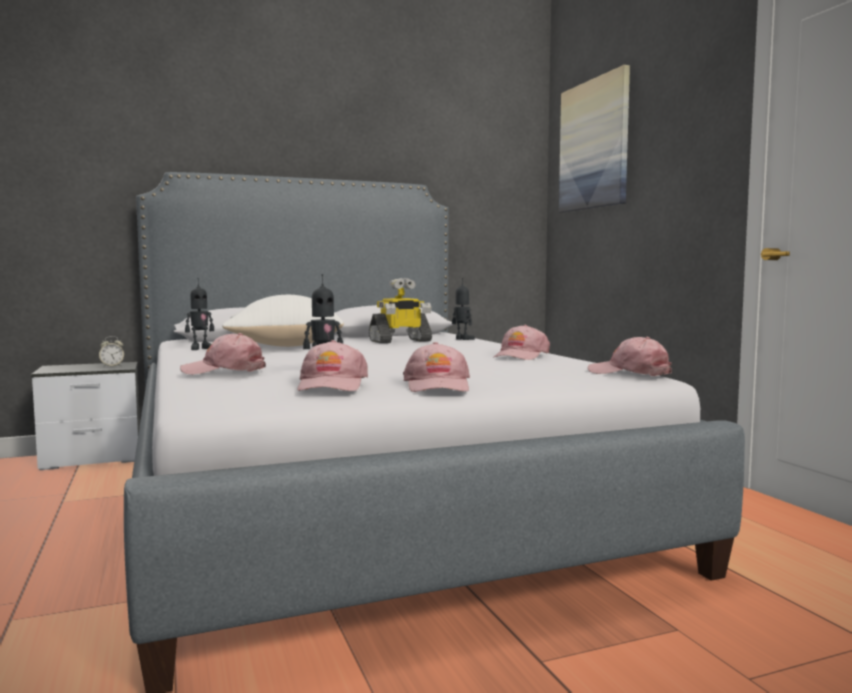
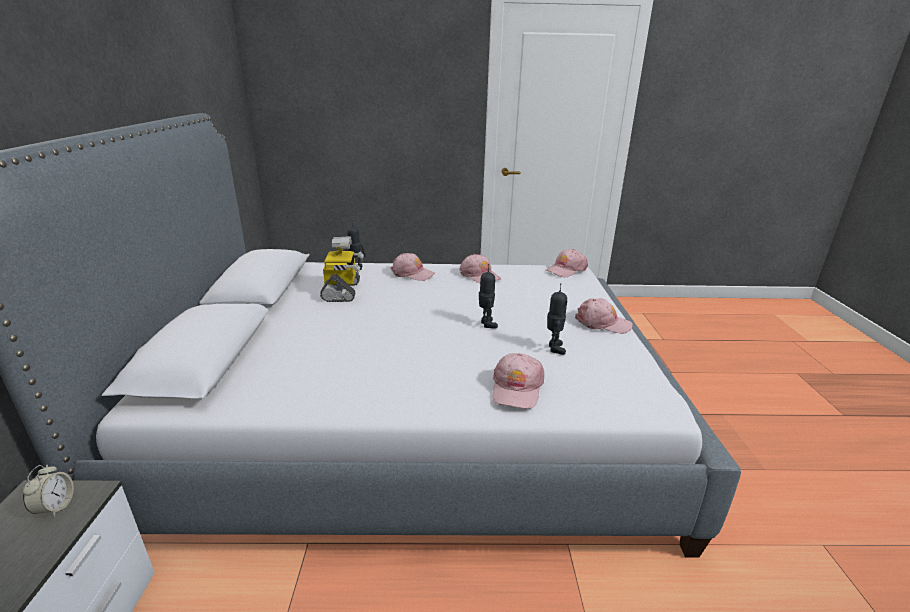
camera: 70 degrees left, 20 degrees up
(200, 348) = (298, 394): toy robot -> toy robot (486, 324)
(284, 346) = (322, 345): white pillow -> none
(332, 385) = (608, 353): pink cap -> pink cap (412, 273)
(594, 145) = (320, 68): picture -> none

